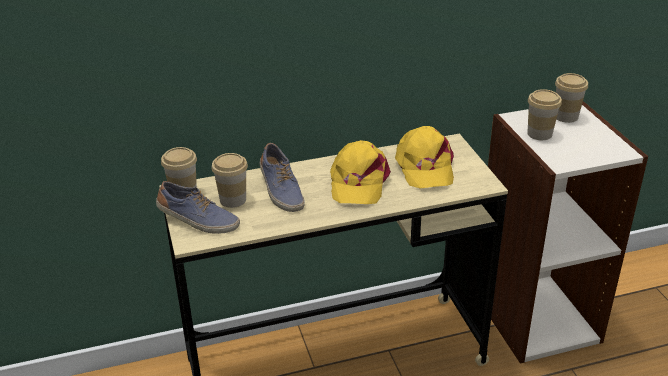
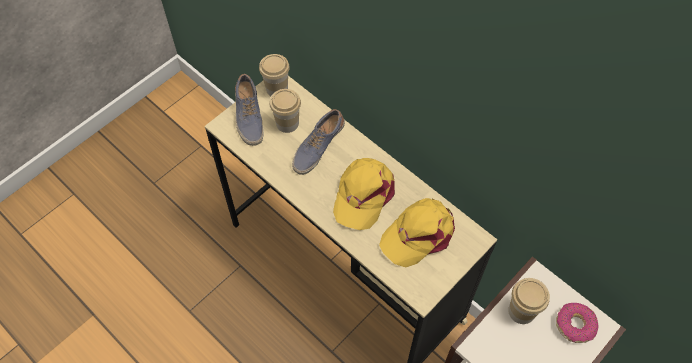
camera: 60 degrees right, 25 degrees up
(358, 182) = (363, 194): yellow cap -> yellow cap turned 45 degrees counterclockwise
(566, 116) = (575, 325): cup -> donut

